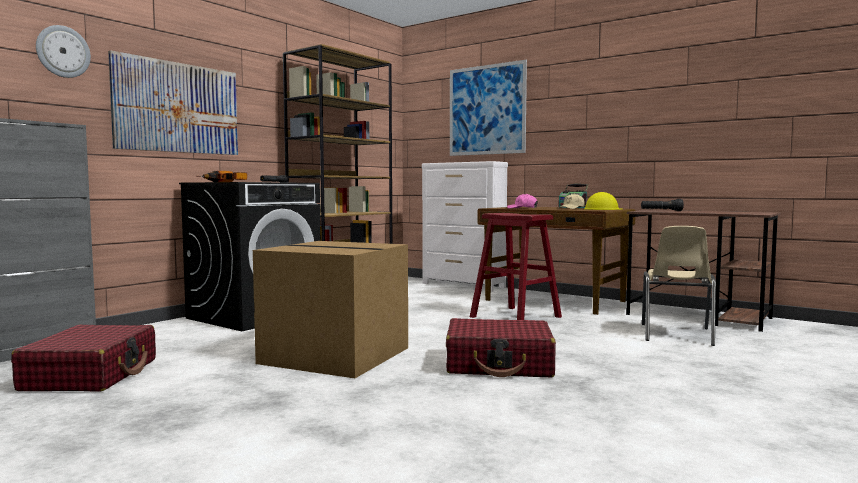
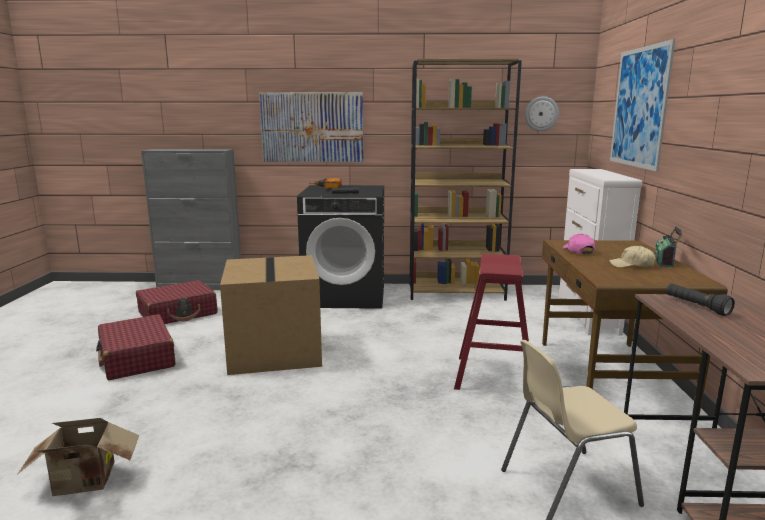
camera: 55 degrees right, 10 degrees up
(63, 52) = (230, 98): wall clock -> wall clock (541, 114)
(499, 364) = (313, 414): red suitcase -> red suitcase (137, 358)
(518, 462) = (85, 483): none -> cardboard box
(602, 209) = (652, 278): yellow hard hat -> none

